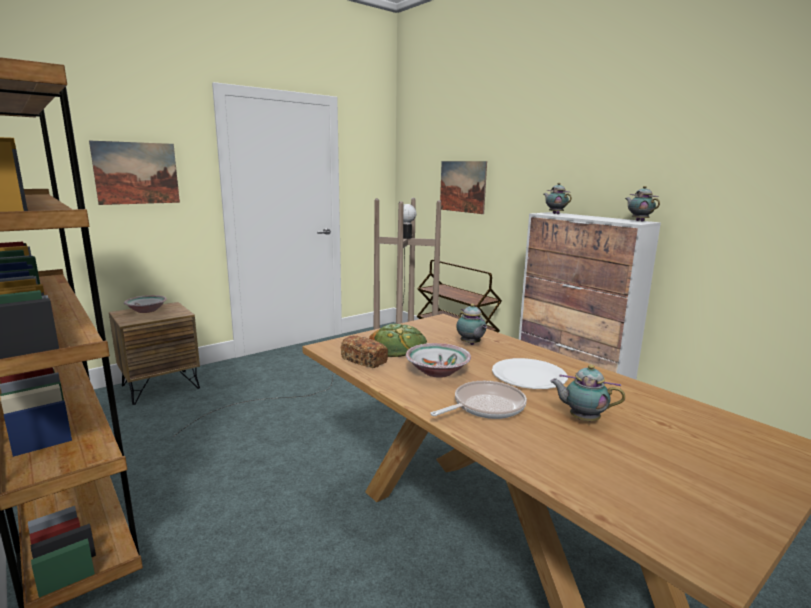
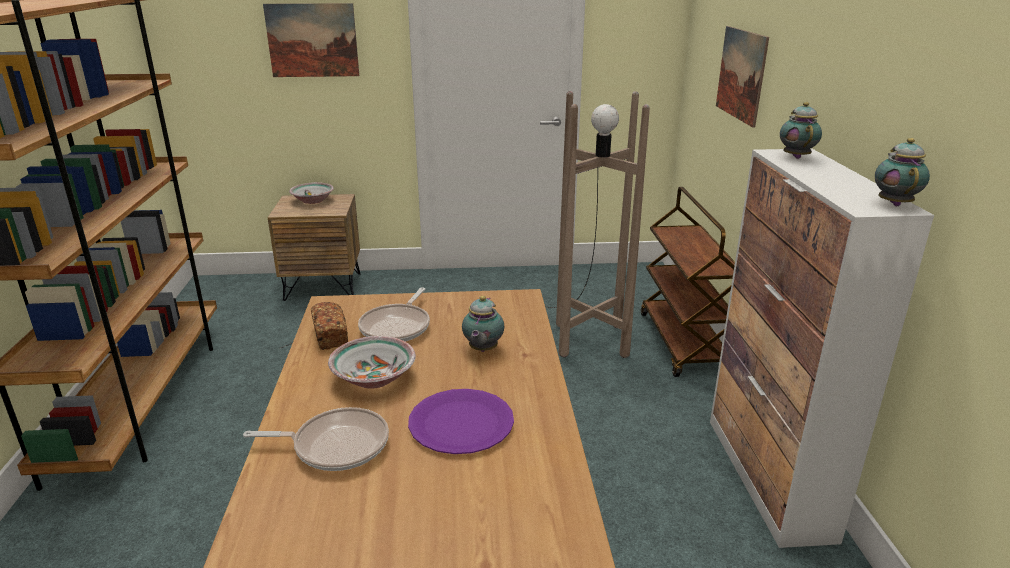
camera: 35 degrees right, 10 degrees up
(398, 346) = (397, 327): bread -> frying pan
(528, 375) = (461, 423): white plate -> purple plate
(582, 419) = (401, 511): teapot -> none

